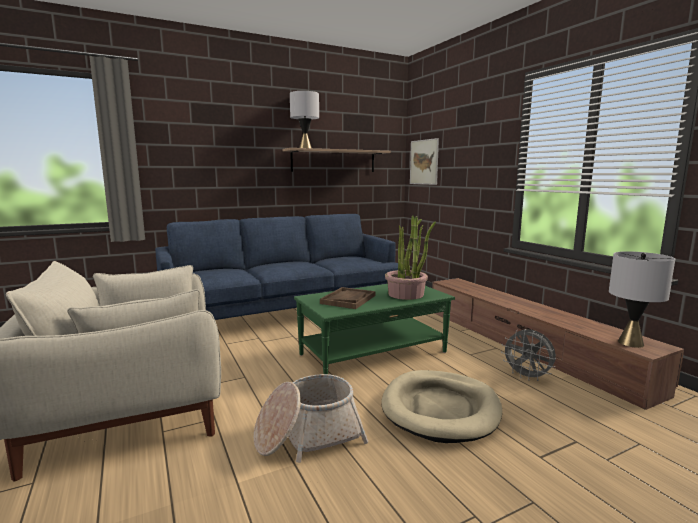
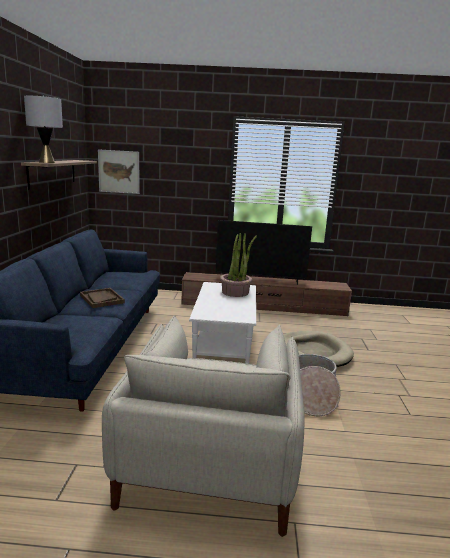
camera: 60 degrees left, 5 degrees up
(348, 299) = (224, 307): brown tray -> brown tray (101, 299)
(374, 353) = (224, 343): green coffee table -> white coffee table
(522, 304) = (260, 280): none -> television
(527, 377) = (299, 321): grey fan -> none
(631, 343) = (333, 286): grey table lamp -> none

